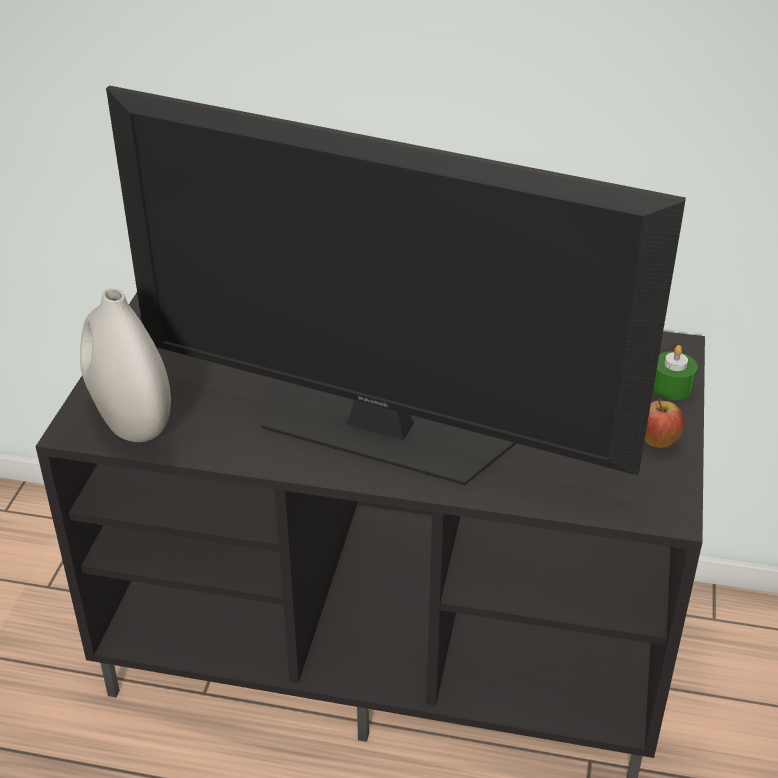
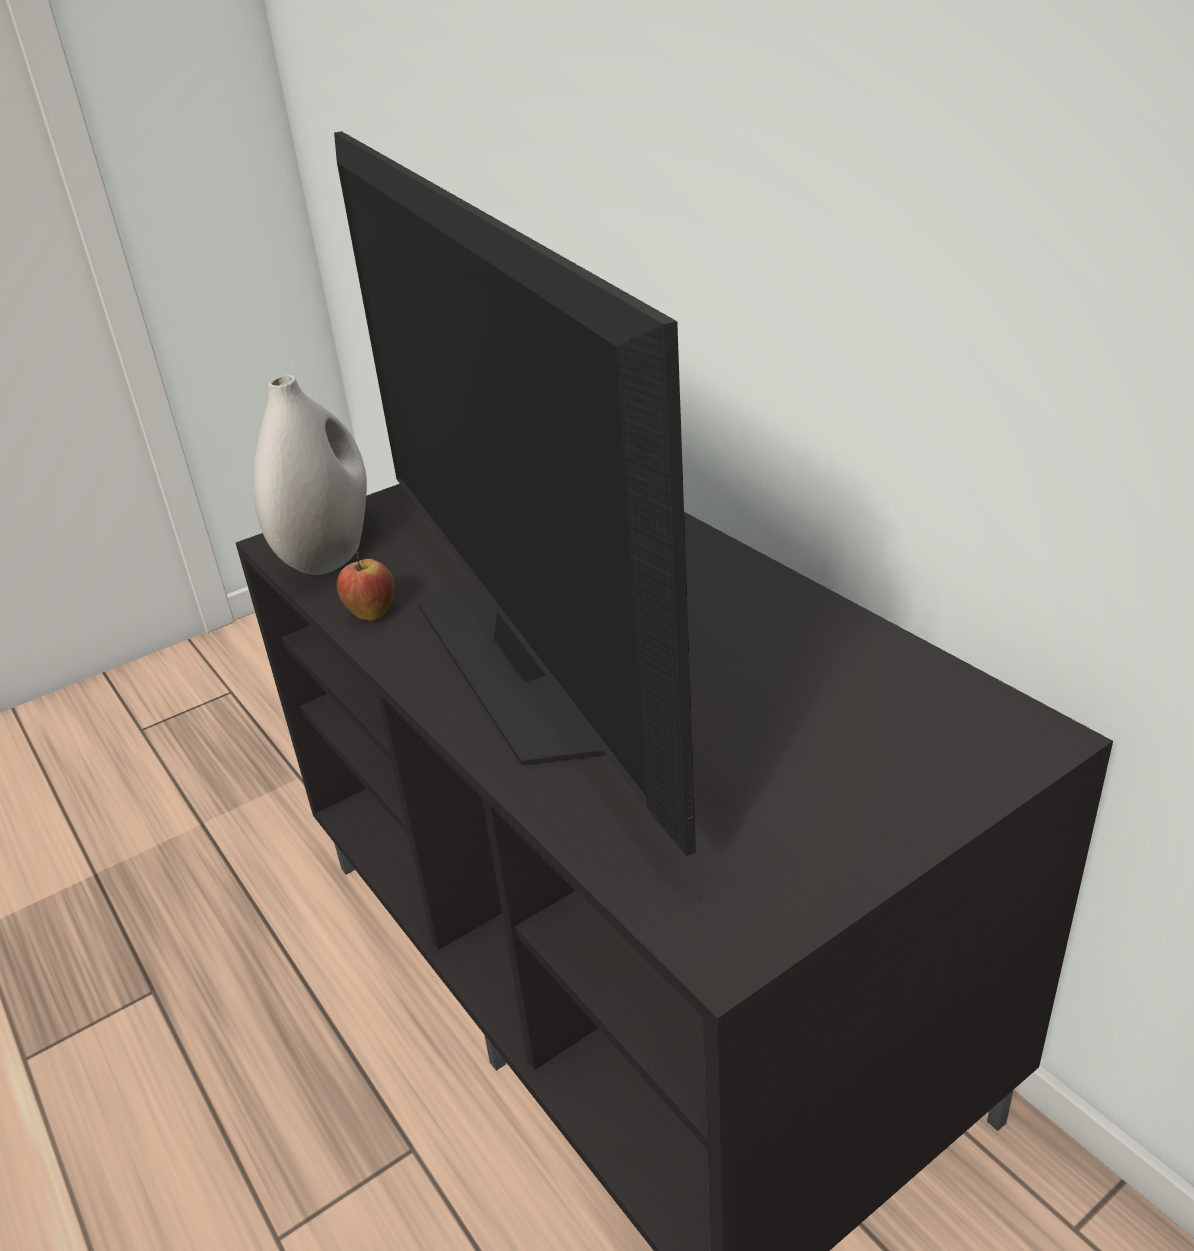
camera: 45 degrees right, 5 degrees down
(657, 442) = (838, 845): apple -> apple (371, 615)
(671, 386) = (962, 782): green candle -> none

